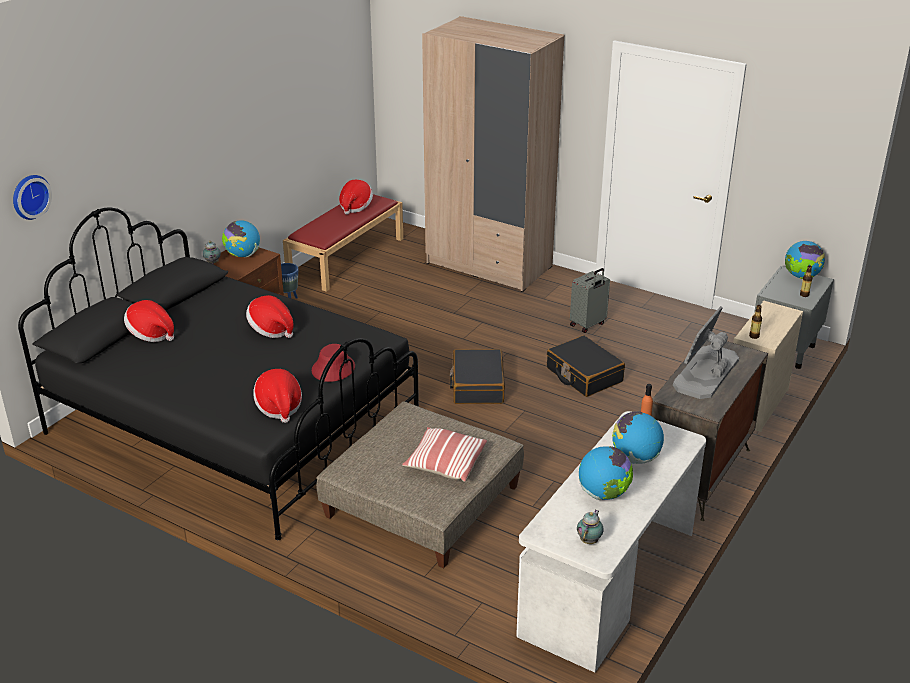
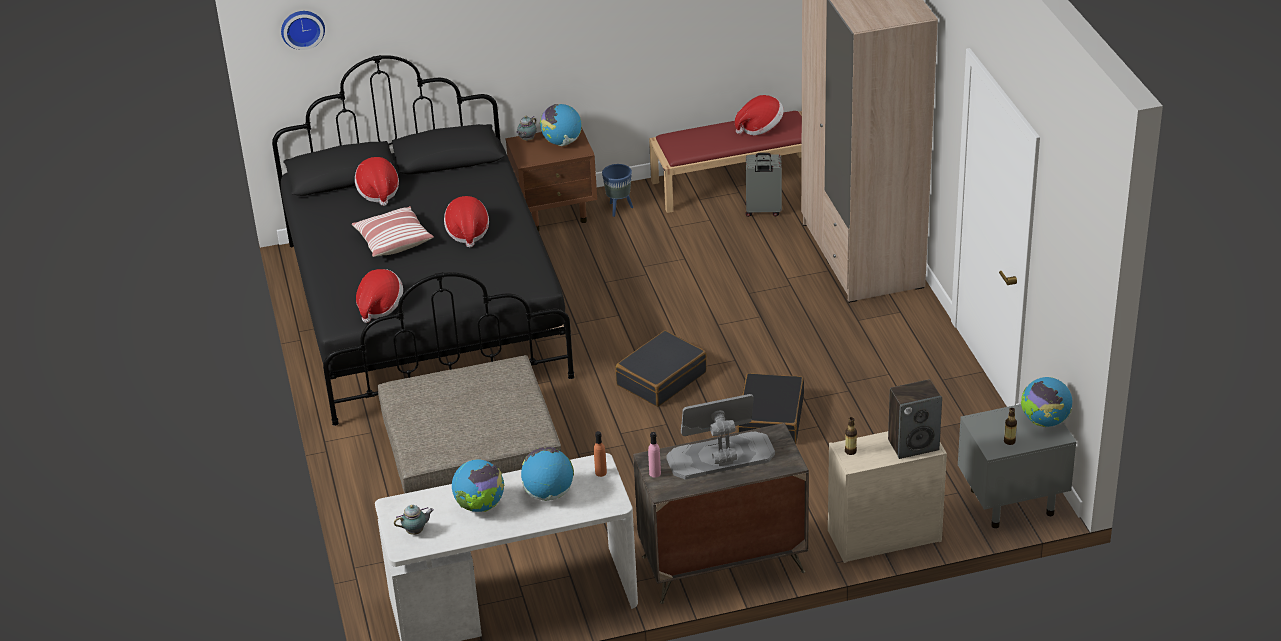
camera: 45 degrees right, 5 degrees up
(333, 369) = (462, 293): red hat -> none
(445, 464) = (476, 426): pillow -> pillow (393, 241)
(588, 325) = (856, 371): grey suitcase -> grey suitcase (763, 211)
(686, 404) = (655, 473): none -> pink bottle
(779, 315) = (913, 444): none -> speaker

